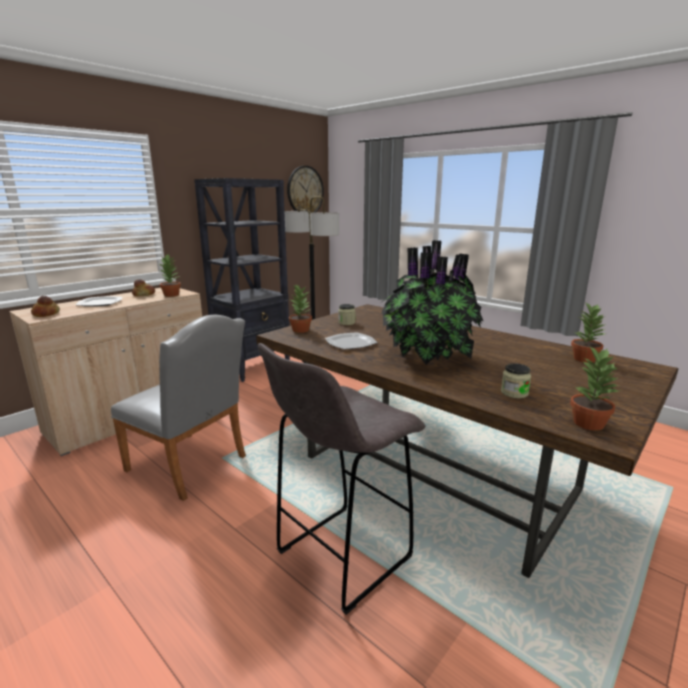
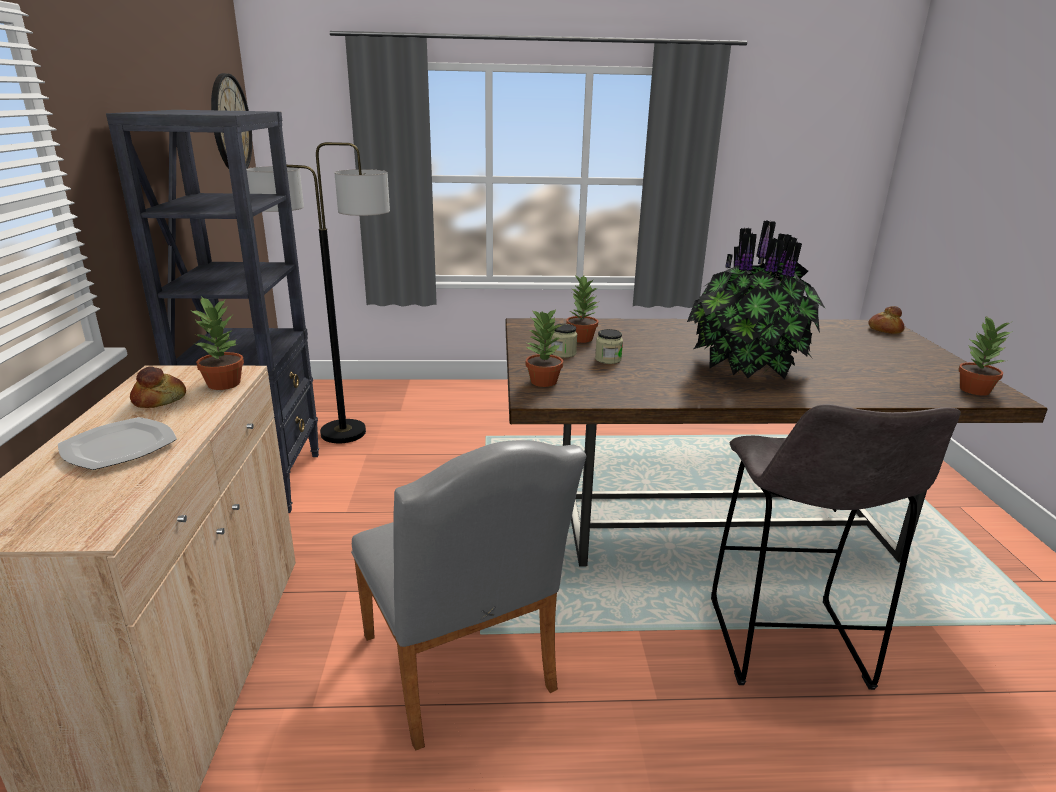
camera: 45 degrees left, 5 degrees up
(46, 314) = (73, 515): bread -> bread (884, 330)
(191, 466) = (461, 671): grey chair -> grey chair turned 75 degrees clockwise
(351, 343) = (645, 379): plate -> none
(514, 393) = (886, 382): jar -> jar (608, 359)
(584, 359) = (837, 330): potted plant -> potted plant (581, 338)

